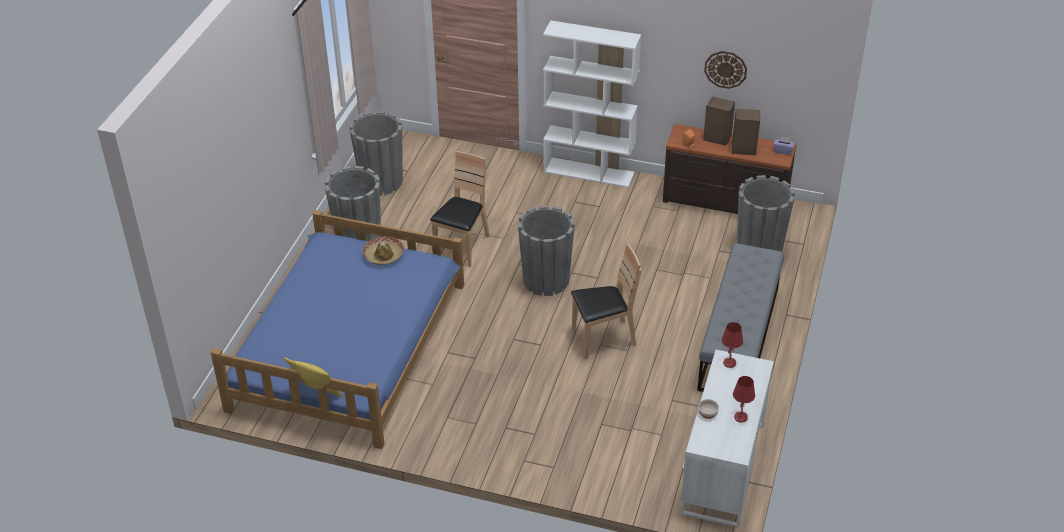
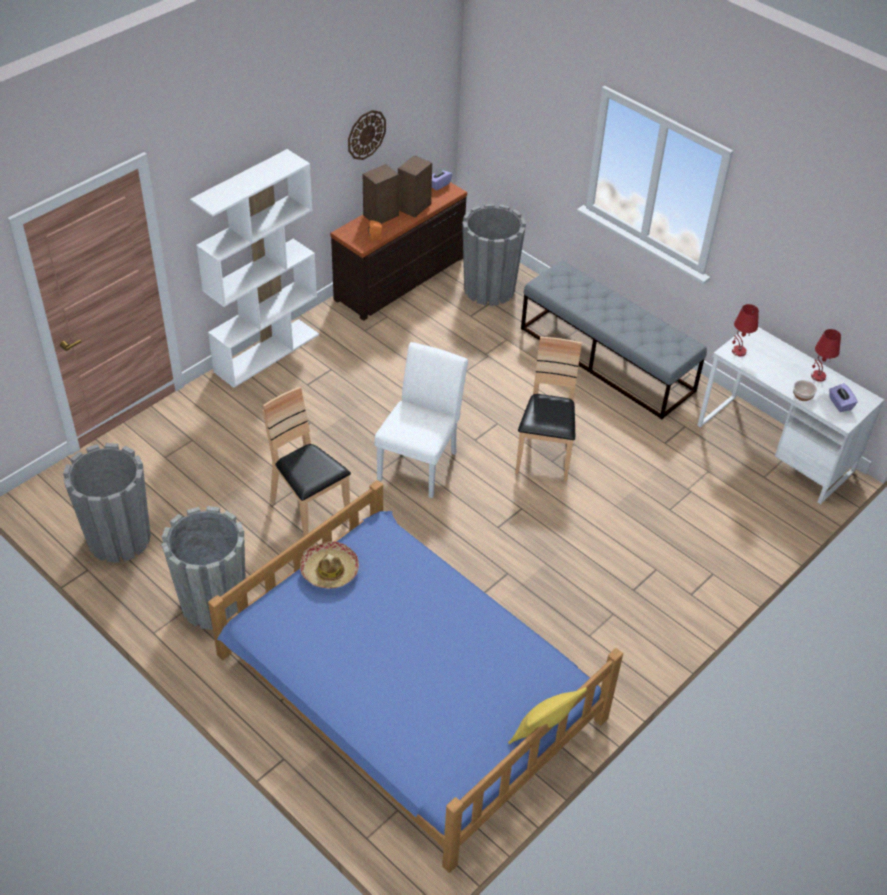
camera: 65 degrees left, 5 degrees up
(546, 280) = (420, 461): grey planter -> white chair
(717, 438) = (840, 404): none -> purple tissue box

